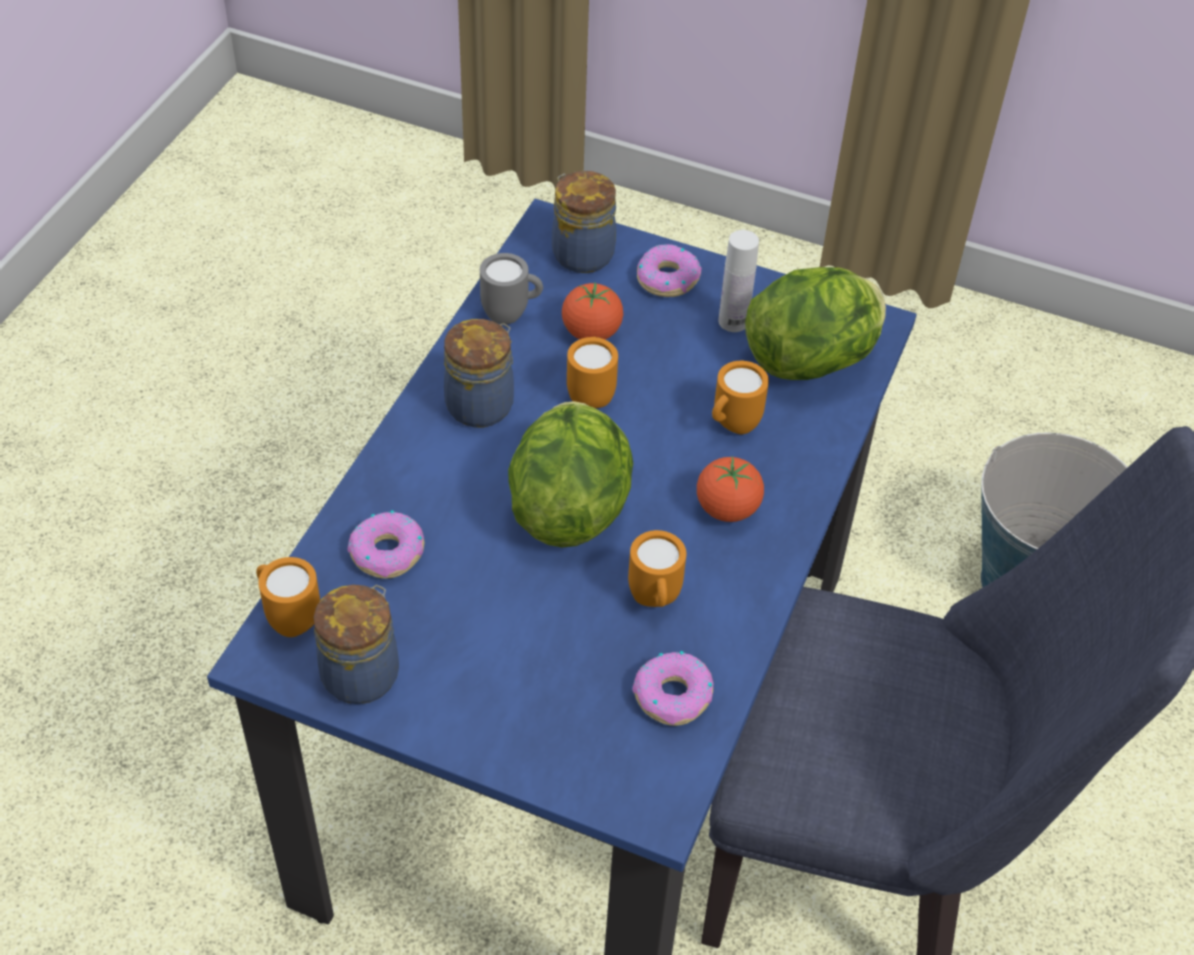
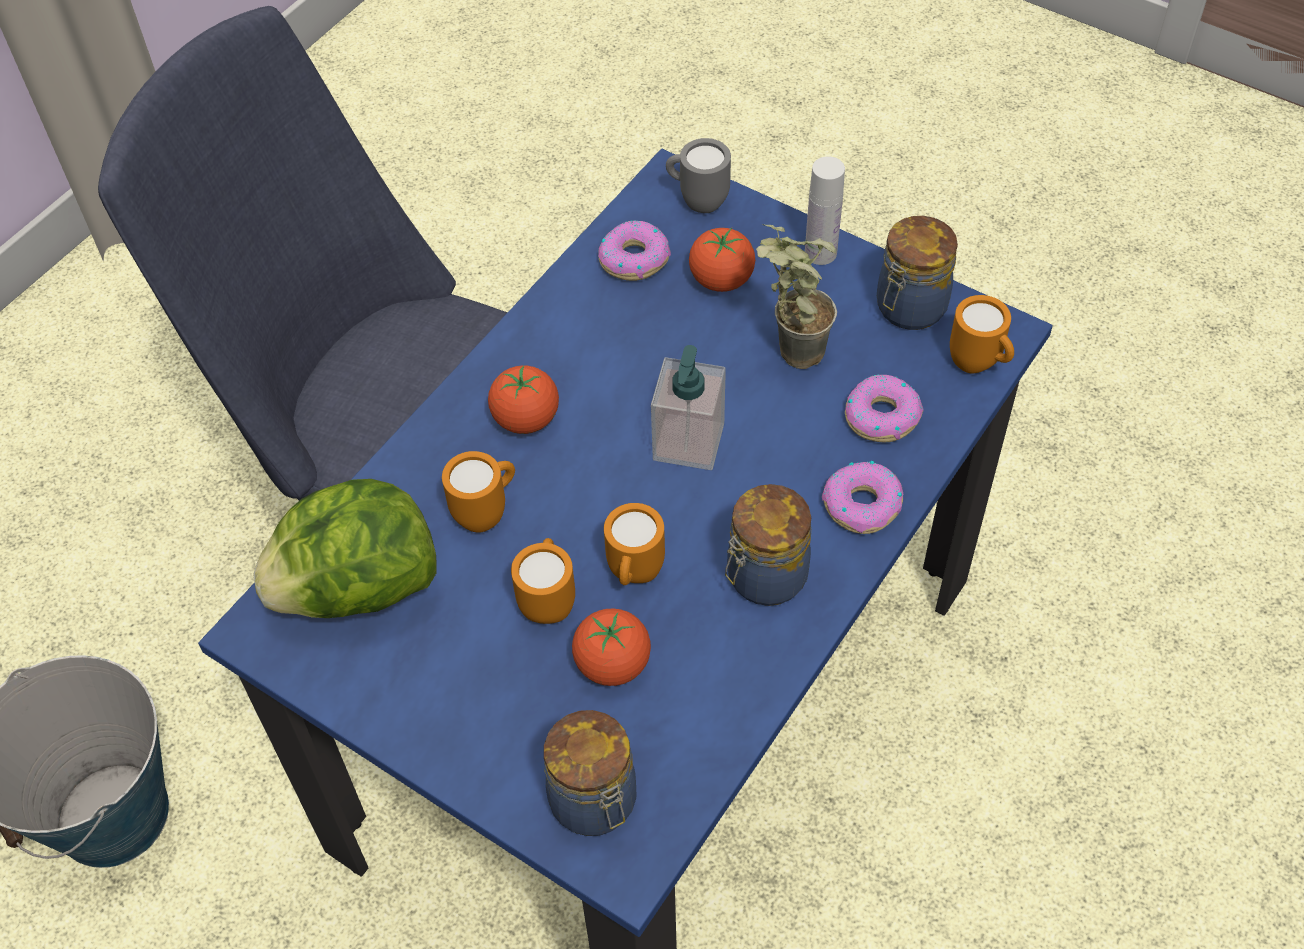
camera: 165 degrees left, 5 degrees up
(488, 609) = (787, 350): none -> potted plant
(512, 314) = (708, 707): grey mug -> grey mug (697, 200)
(569, 506) = (688, 442): lettuce -> soap dispenser
(571, 681) = (721, 280): none -> tomato
(655, 601) = (627, 338): orange mug -> orange mug (548, 600)
(667, 278) = (491, 740): donut -> donut (862, 505)
(733, 321) = (431, 658): white bottle -> white bottle (820, 253)

